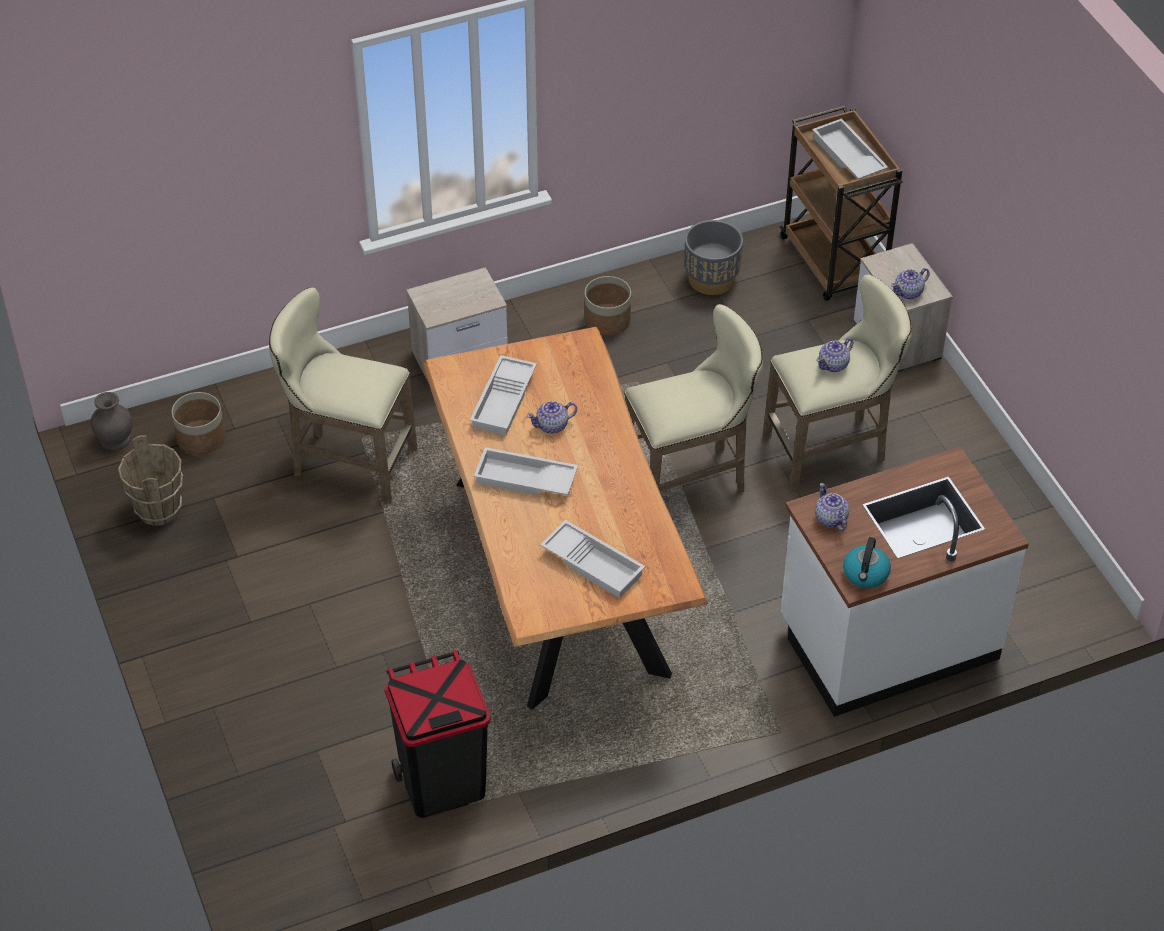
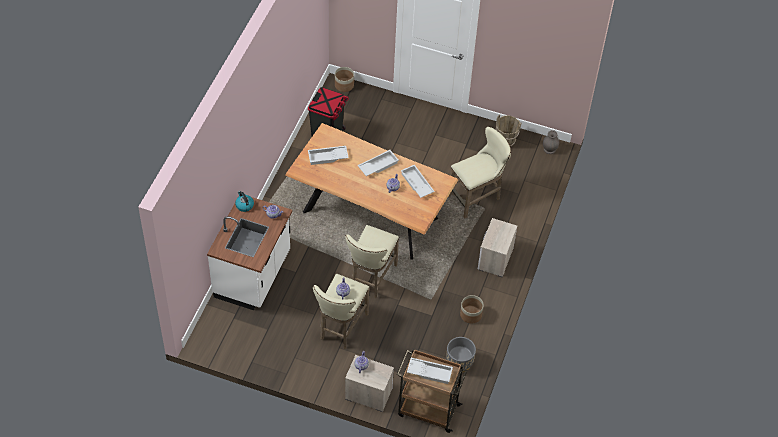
camera: 130 degrees right, 5 degrees up
(201, 438) = (528, 170): planter -> planter (344, 85)

